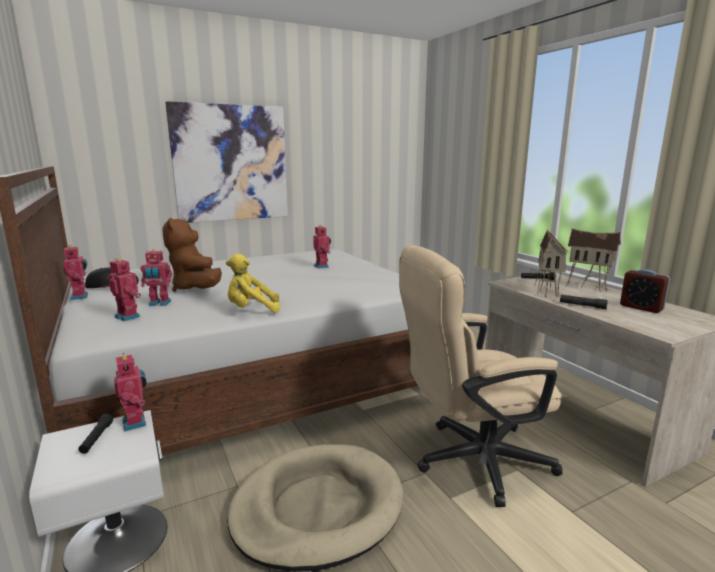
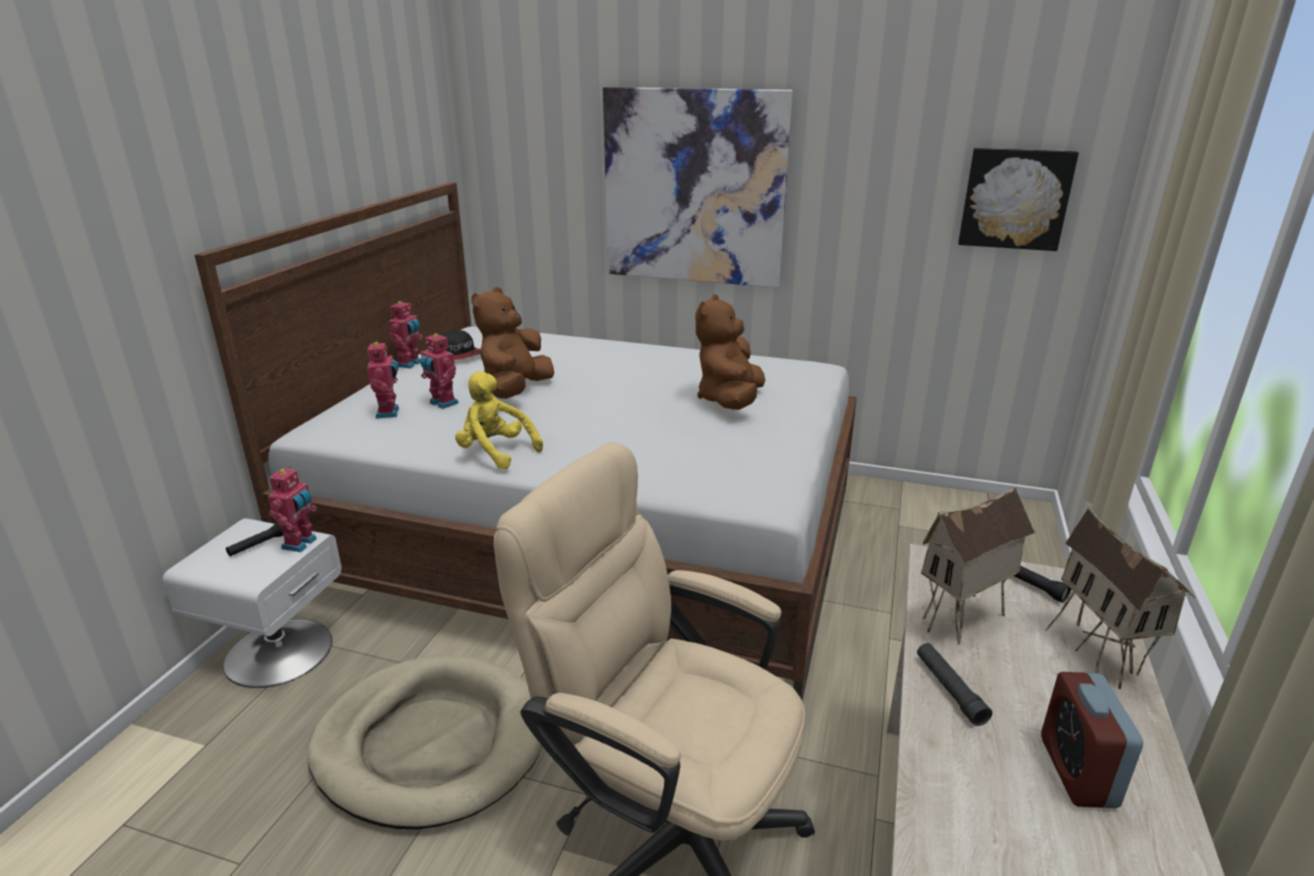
camera: 45 degrees right, 10 degrees up
(322, 266) = (730, 401): toy robot -> brown plush toy
(385, 159) = (1015, 199): none -> picture

